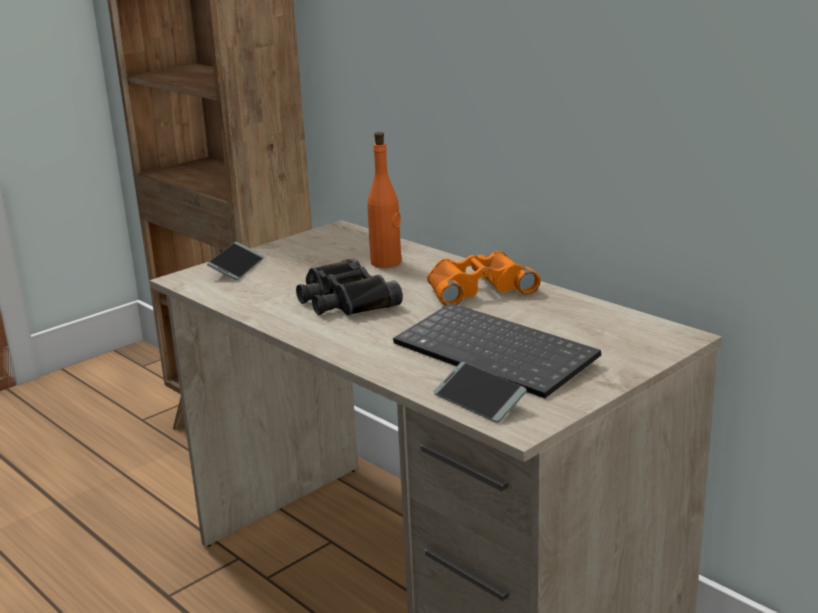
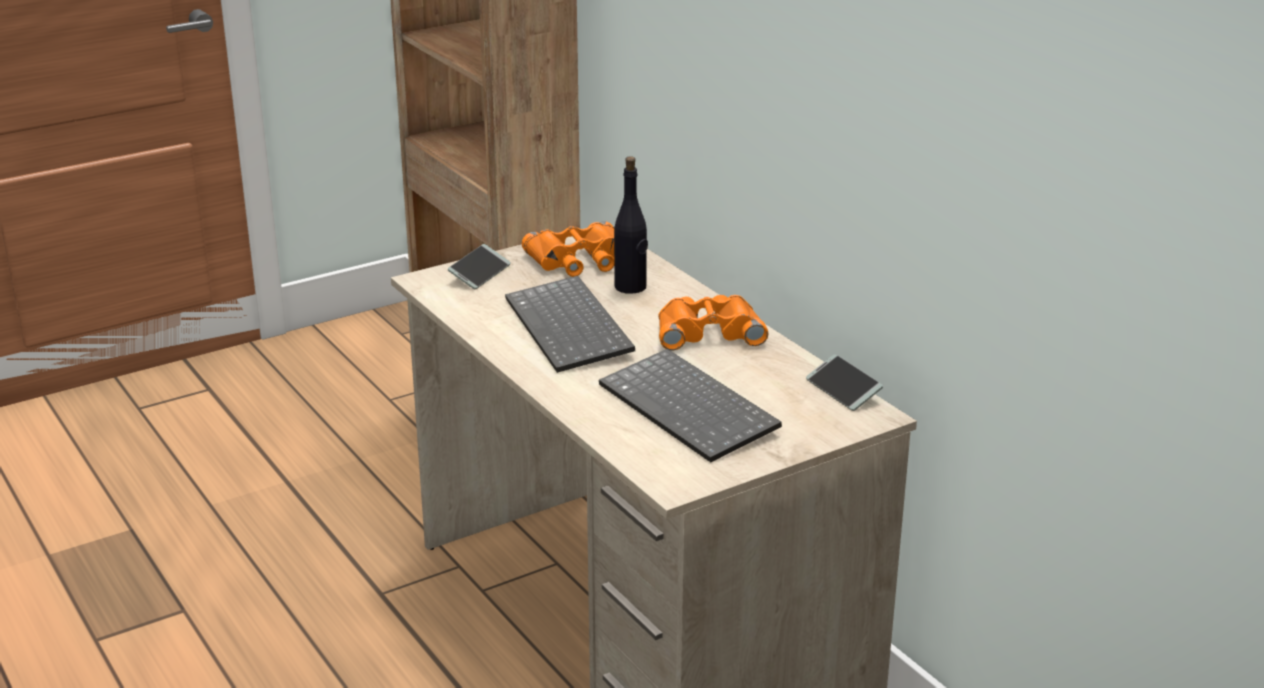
camera: 10 degrees right, 5 degrees up
(327, 248) = (578, 260): none -> orange binoculars
(344, 300) = (572, 328): black binoculars -> keyboard
(386, 262) = (630, 287): orange bottle -> black bottle
(479, 401) = (650, 456): phone -> phone (843, 390)

